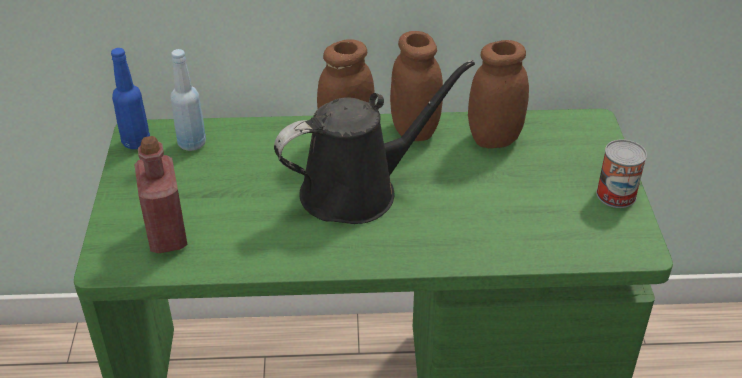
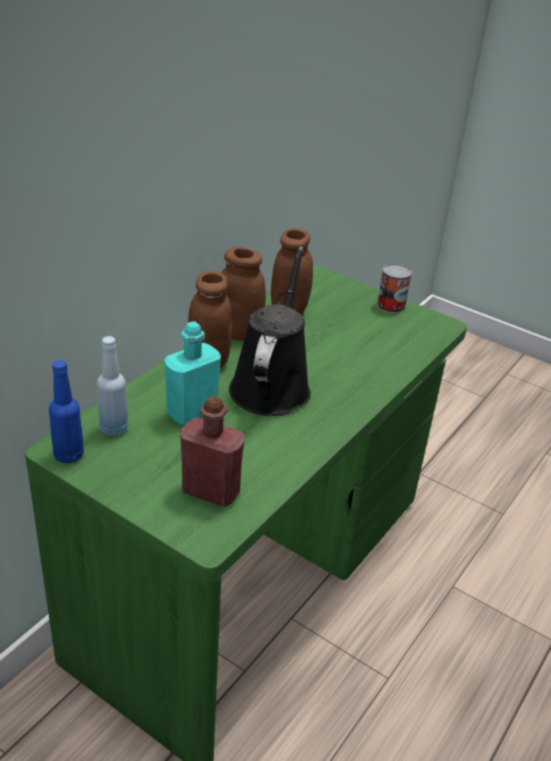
camera: 55 degrees left, 5 degrees down
(261, 168) = (192, 412): none -> turquoise bottle

